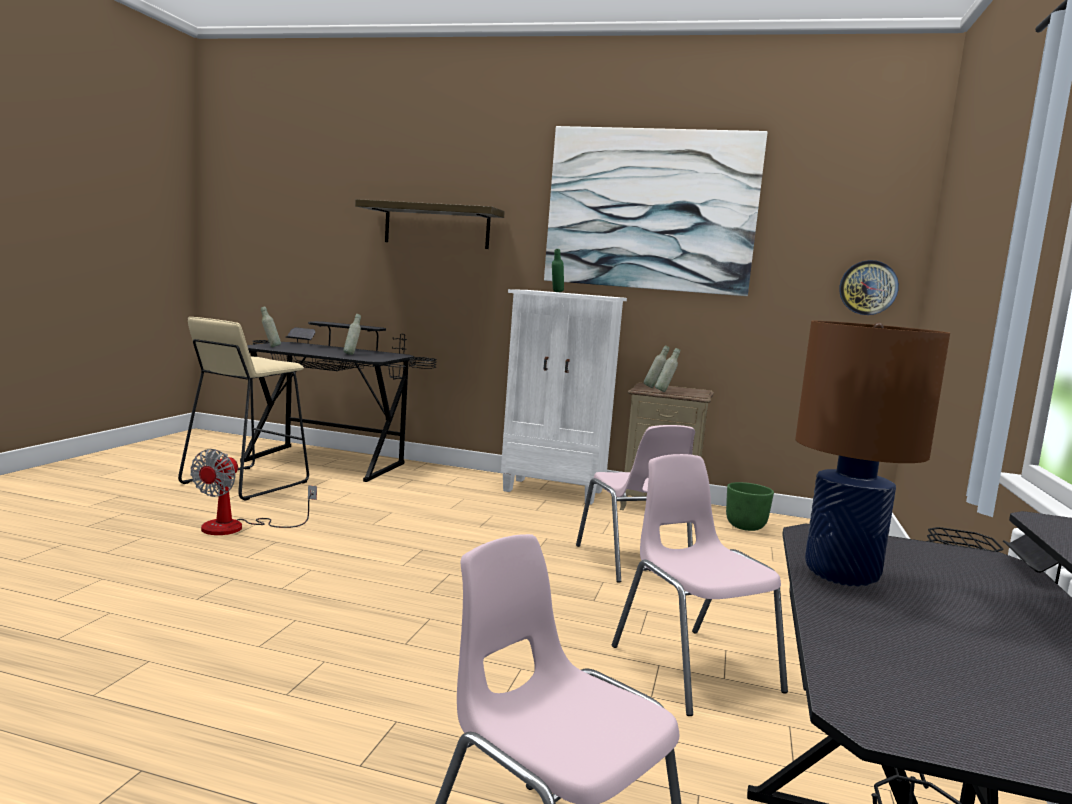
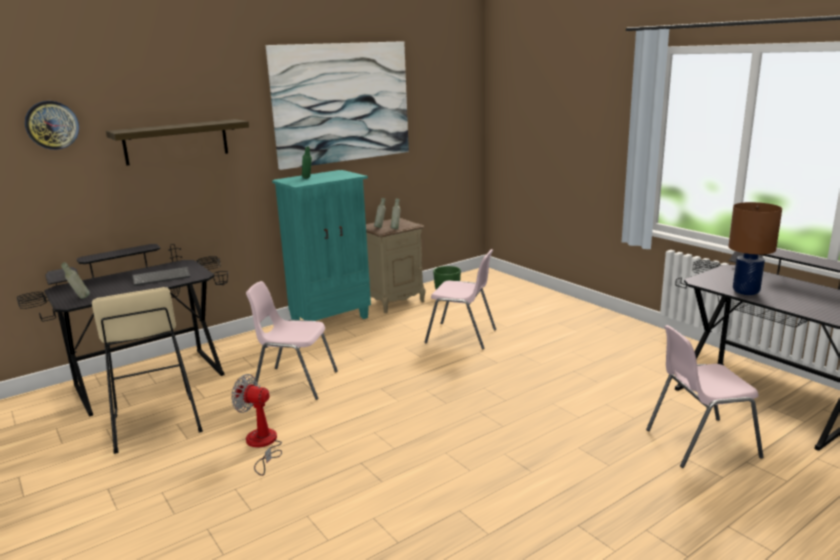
camera: 50 degrees left, 10 degrees up
(237, 527) = (262, 445): fan -> fan turned 150 degrees clockwise
(351, 354) = (162, 277): grey bottle -> keyboard
(553, 492) = (331, 321): white cabinet -> turquoise cabinet
(693, 667) = (581, 364): pink chair -> pink chair (294, 382)
(868, 287) = (462, 133): wall clock -> wall clock (52, 125)

